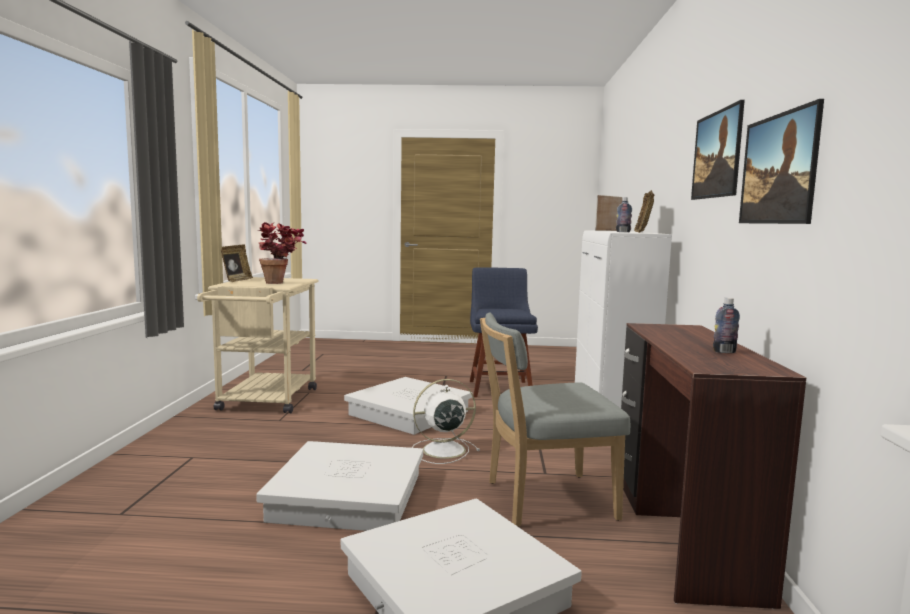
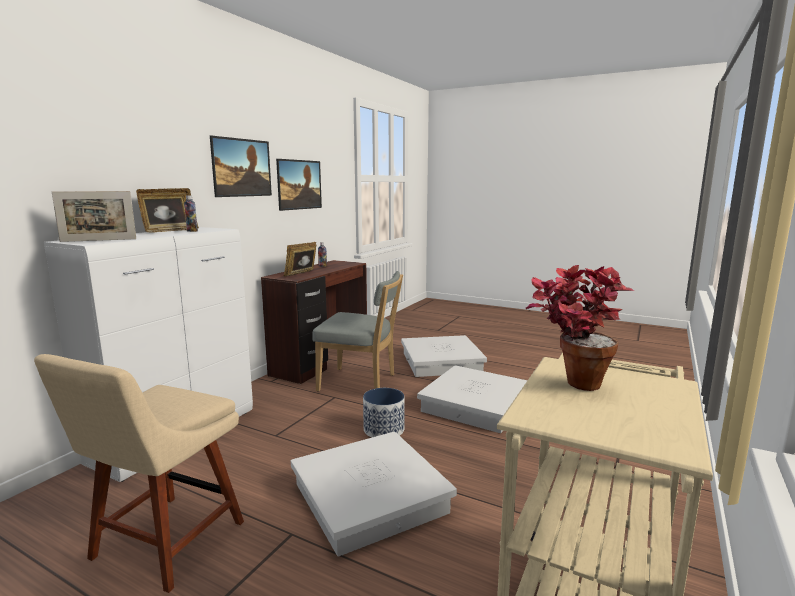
camera: 155 degrees left, 5 degrees up
(236, 280) = (689, 419): picture frame -> picture frame (302, 274)
(442, 450) = (384, 430): white fan -> planter
(499, 387) = (163, 544): blue chair -> beige chair

